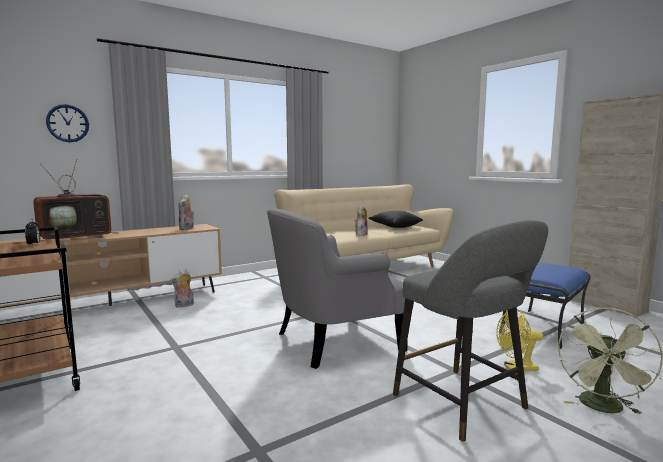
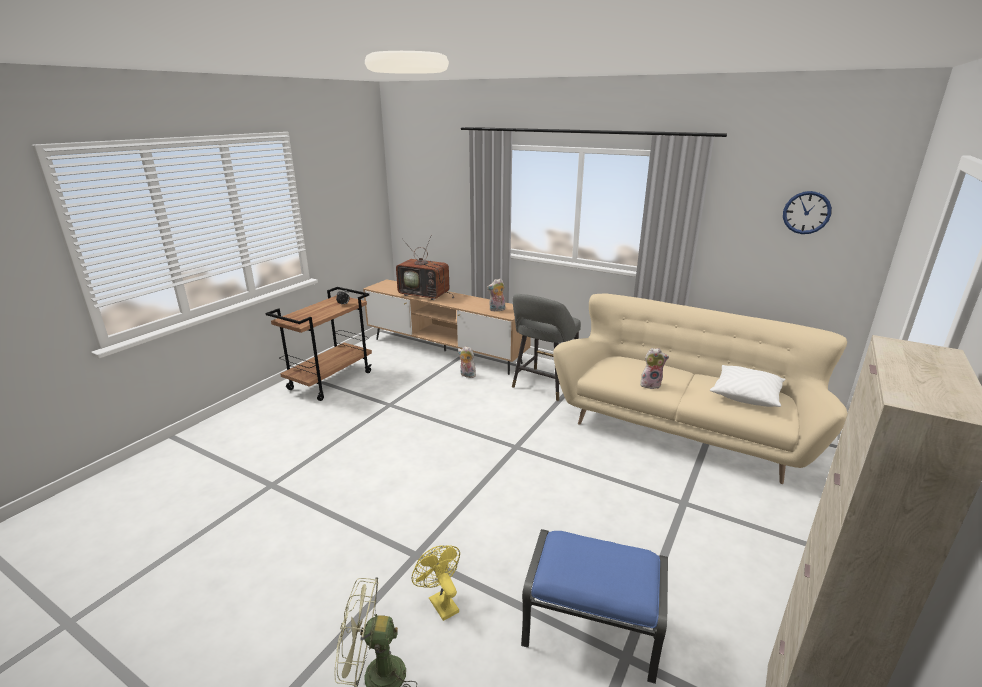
camera: 65 degrees right, 15 degrees up
(67, 123) = (447, 199): wall clock -> wall clock (806, 212)
(334, 341) = (441, 468): grey armchair -> none
(394, 226) = (746, 395): black pillow -> white pillow
(464, 405) = (351, 569): grey stool -> grey stool (543, 385)

